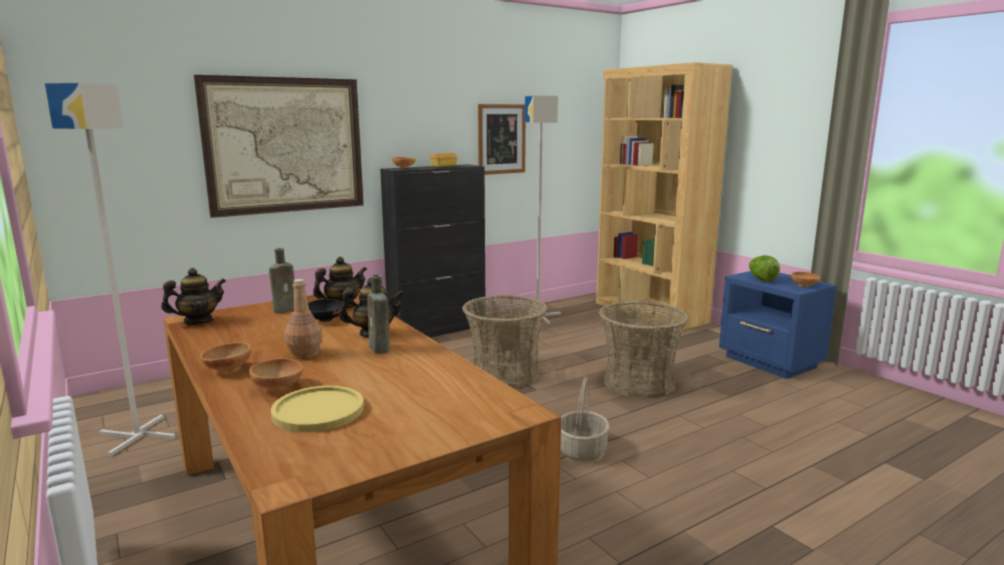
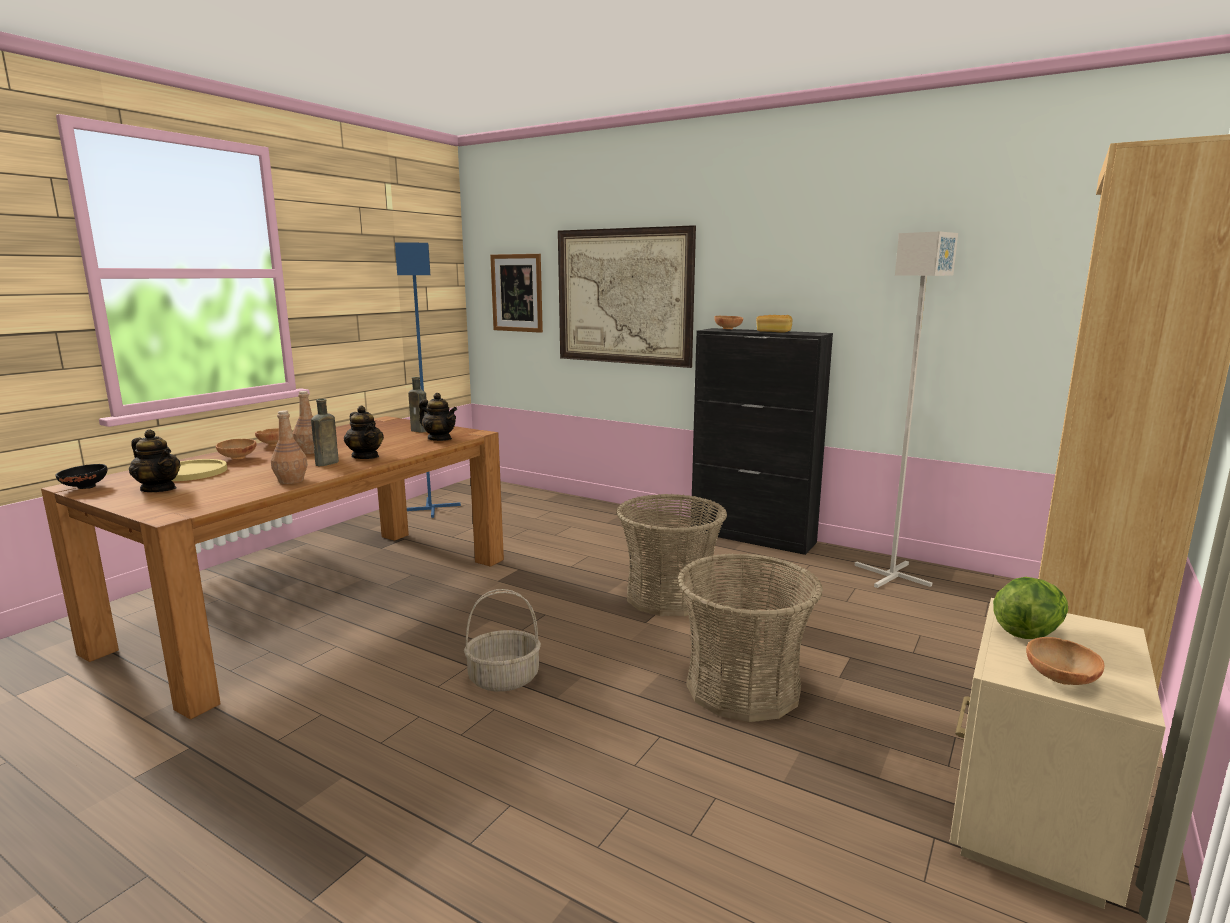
camera: 65 degrees right, 0 degrees up
(139, 435) = (430, 508): grey floor lamp -> blue floor lamp
(198, 322) = (378, 422): teapot -> teapot (159, 489)
(325, 320) = (396, 442): black bowl -> black bowl (84, 487)
(435, 364) = (290, 480): none -> brown bottle
(501, 139) = (897, 300): picture -> picture (517, 293)
(770, 362) = (1029, 826): blue nightstand -> beige nightstand

